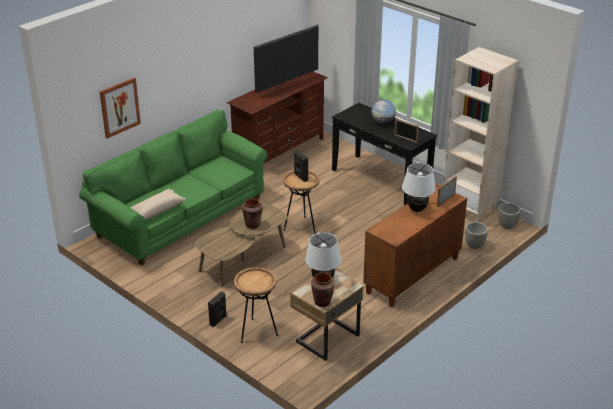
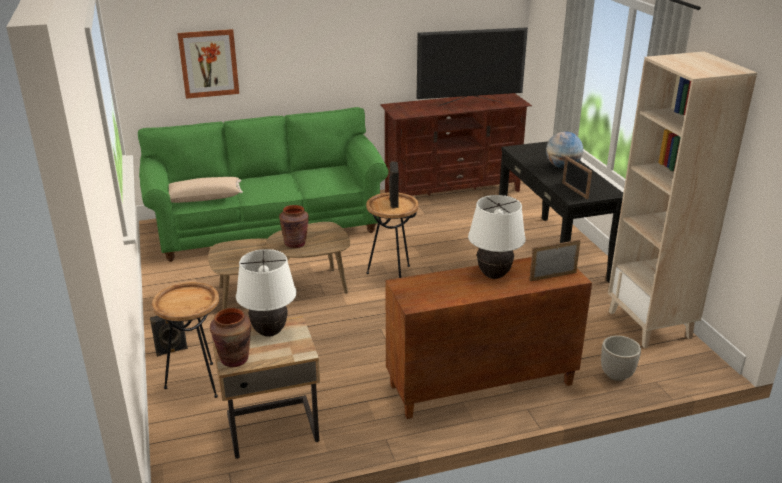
camera: 30 degrees right, 5 degrees down
(507, 226) = (696, 364): planter -> none

